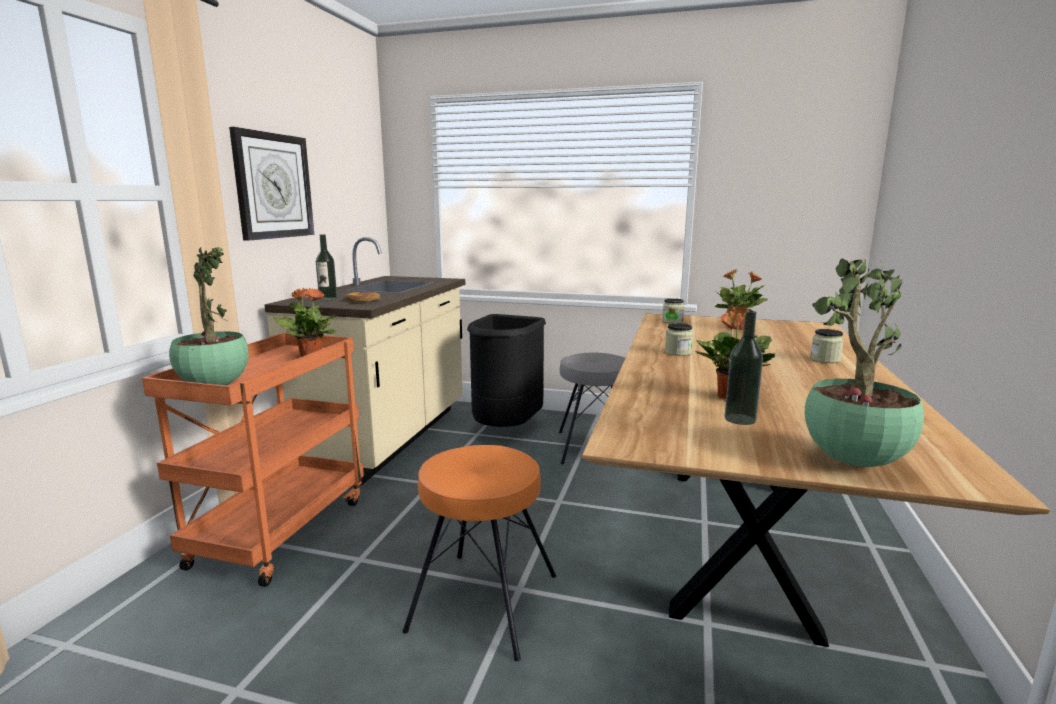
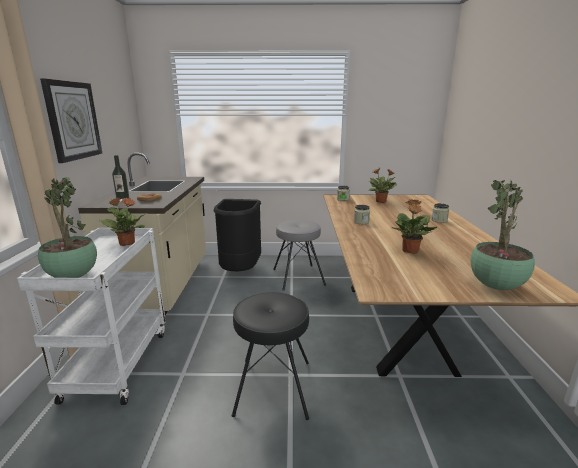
camera: 15 degrees left, 5 degrees up
(281, 530) = (118, 362): orange cart -> white cart
(482, 601) = (272, 387): orange stool -> black stool
(740, 419) = (424, 266): bottle -> none

